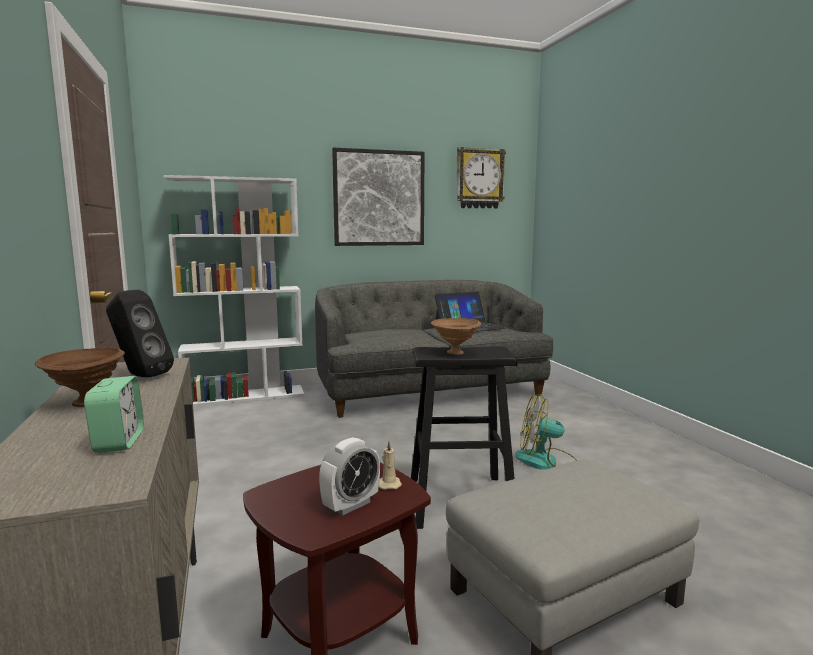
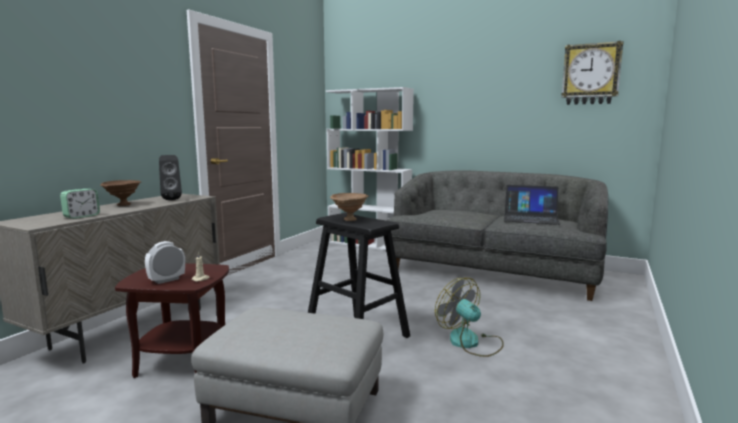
camera: 45 degrees right, 0 degrees up
(351, 505) = (167, 280): alarm clock -> alarm clock turned 135 degrees clockwise
(379, 198) = (484, 98): picture -> none

